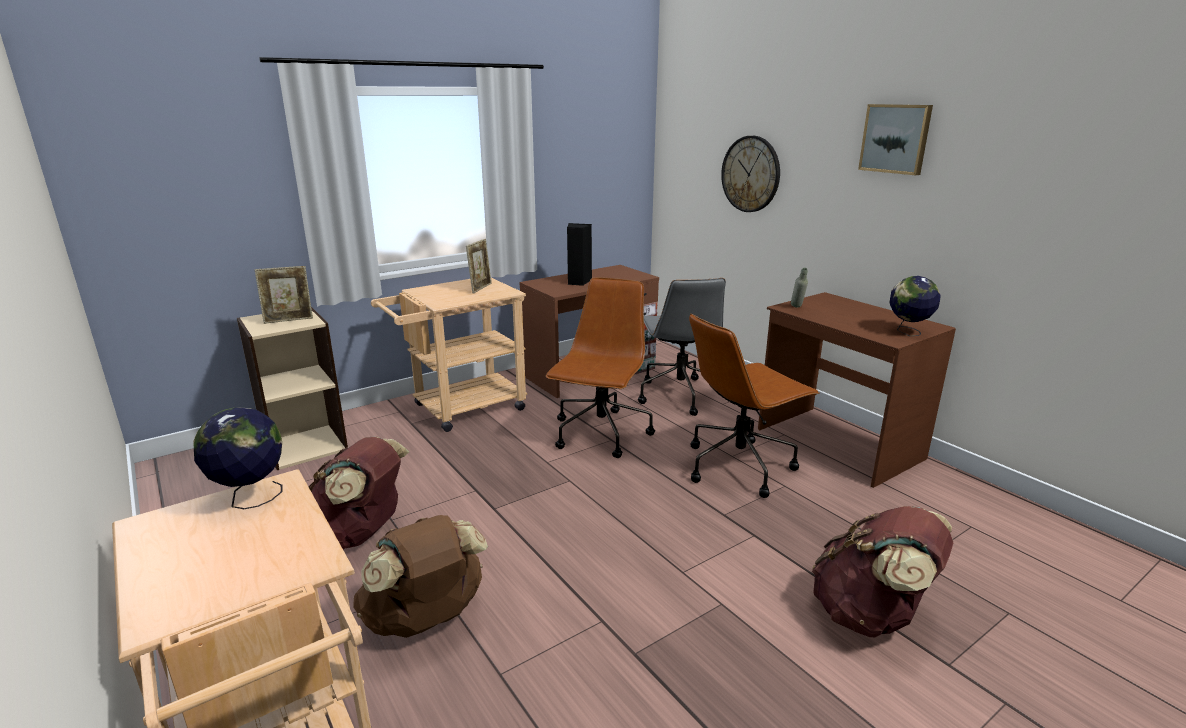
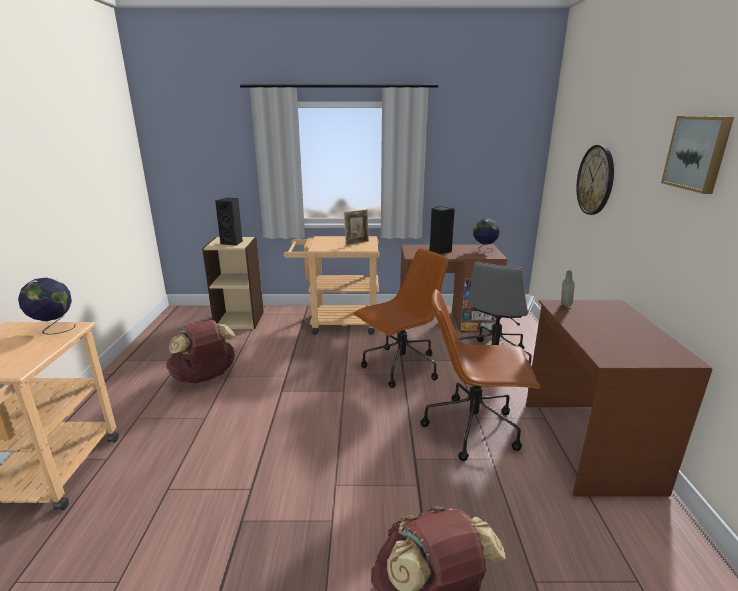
camera: 35 degrees right, 0 degrees up
(289, 320) = (233, 243): picture frame -> black speaker
(426, 619) = (175, 439): brown backpack -> none
(908, 332) = (639, 356): globe -> globe (484, 250)

